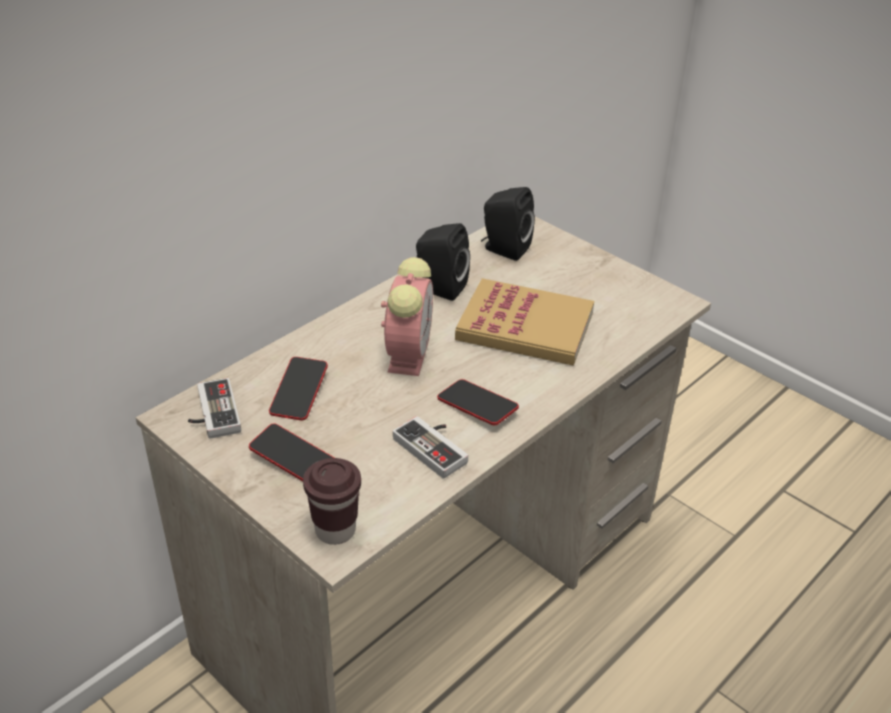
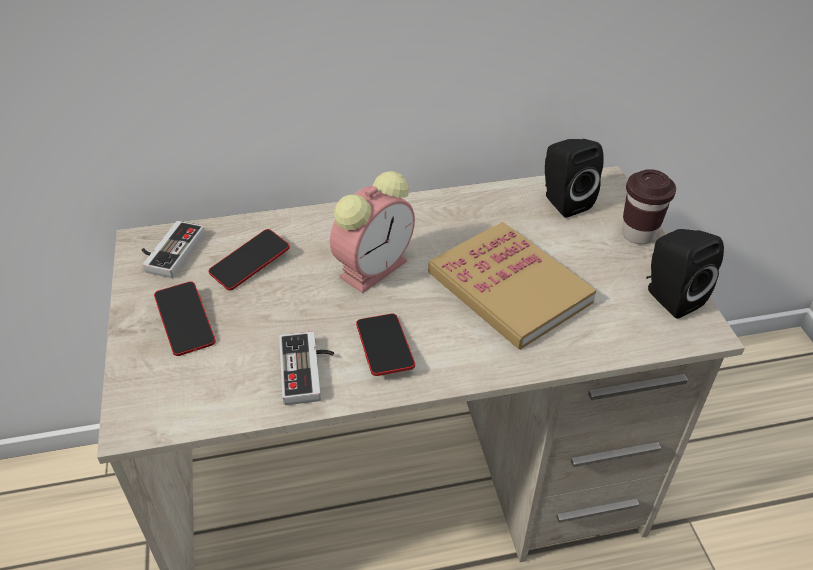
camera: 35 degrees right, 5 degrees up
(335, 530) = (150, 406): brown cup -> brown cup (638, 234)
(439, 288) = (463, 216): black speaker -> black speaker (669, 297)

